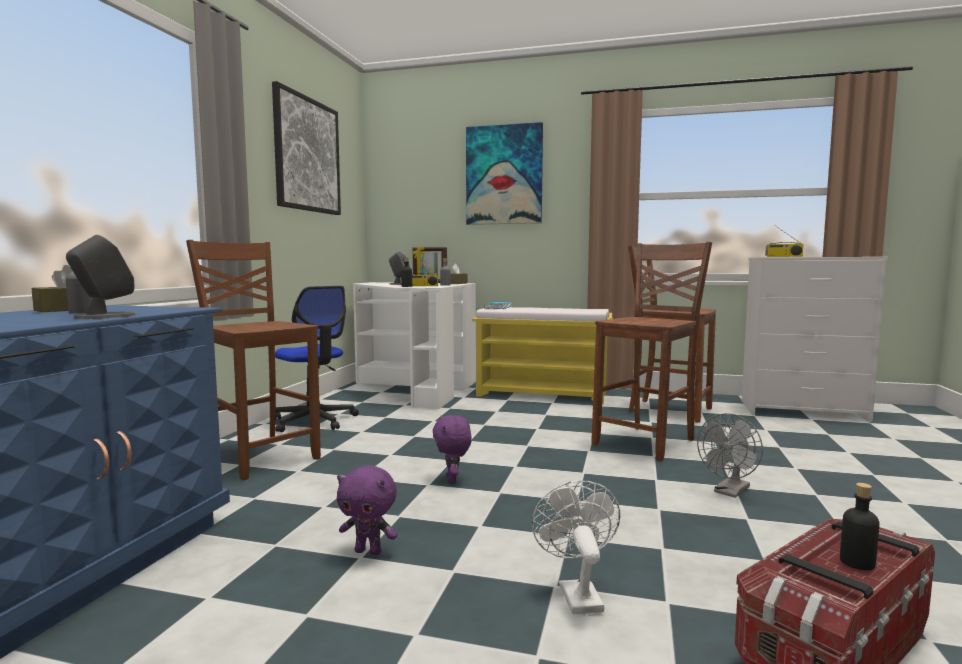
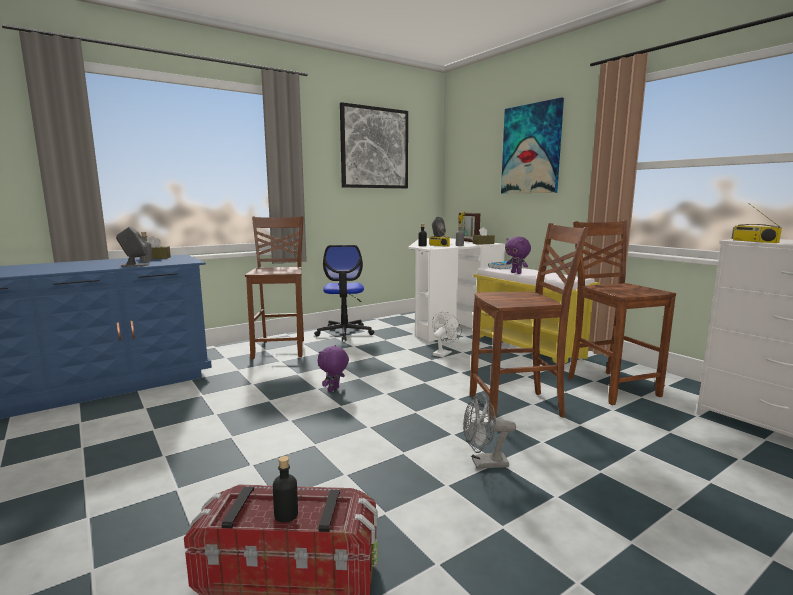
camera: 40 degrees right, 5 degrees up
(369, 551) = (223, 412): purple plush toy -> purple plush toy (516, 273)
(576, 593) = (251, 473): white fan -> white fan (443, 353)

